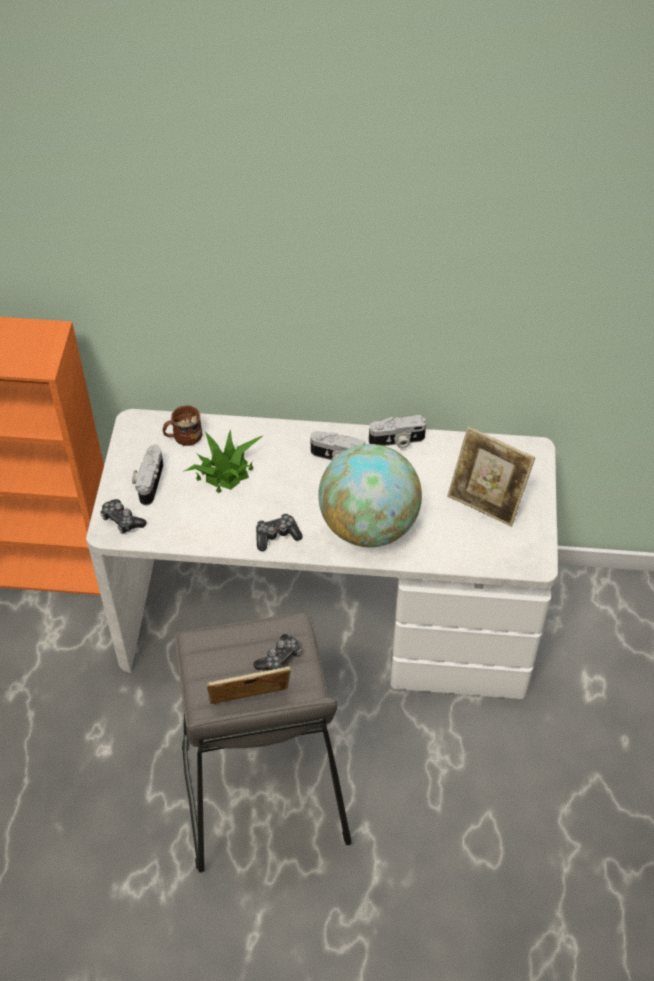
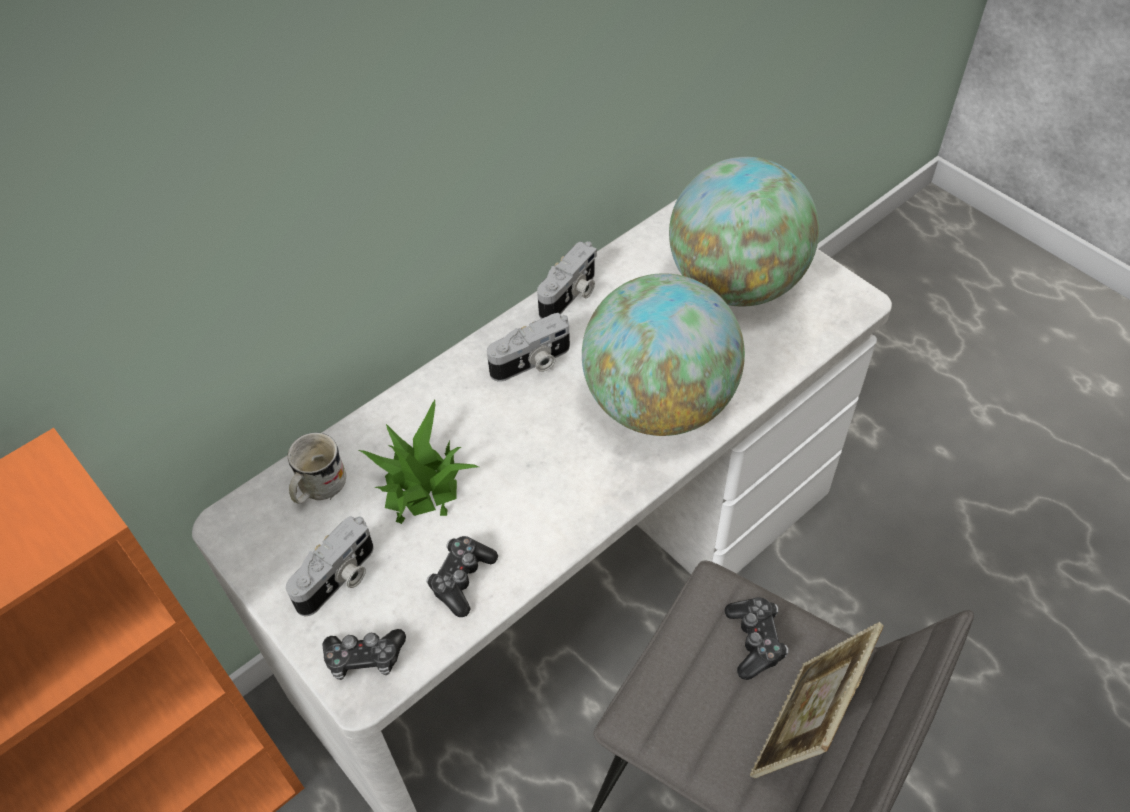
camera: 45 degrees left, 0 degrees up
(148, 481) = (339, 579): camera -> camera turned 105 degrees counterclockwise
(183, 437) = (317, 488): brown mug -> white mug
(276, 536) = (578, 502): game controller -> game controller (461, 579)
(486, 502) = (735, 283): picture frame -> globe

